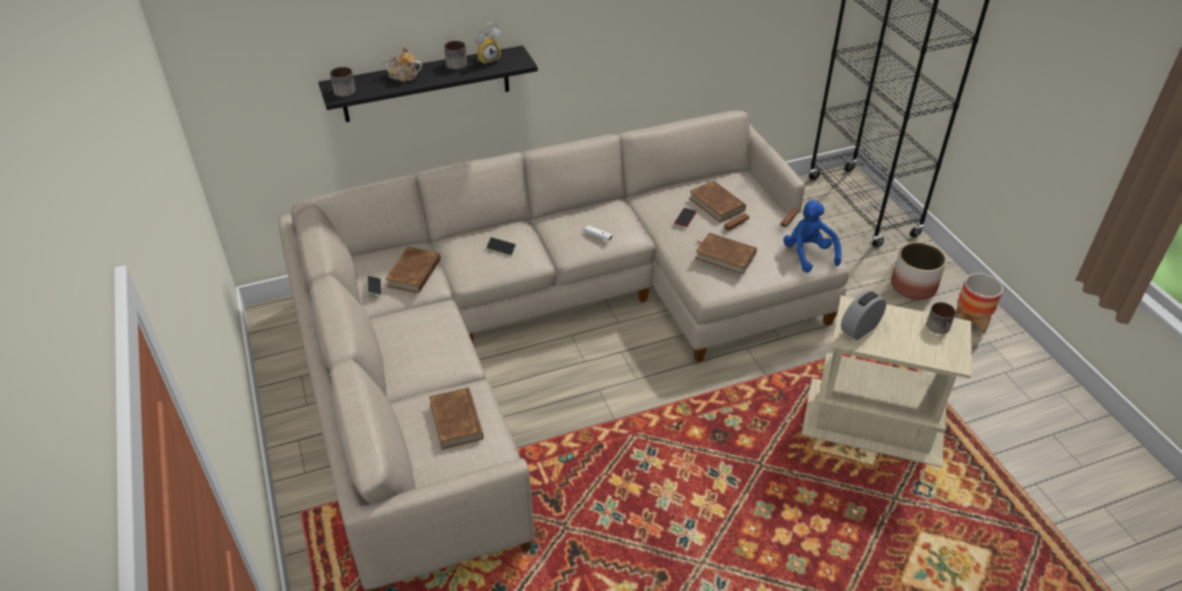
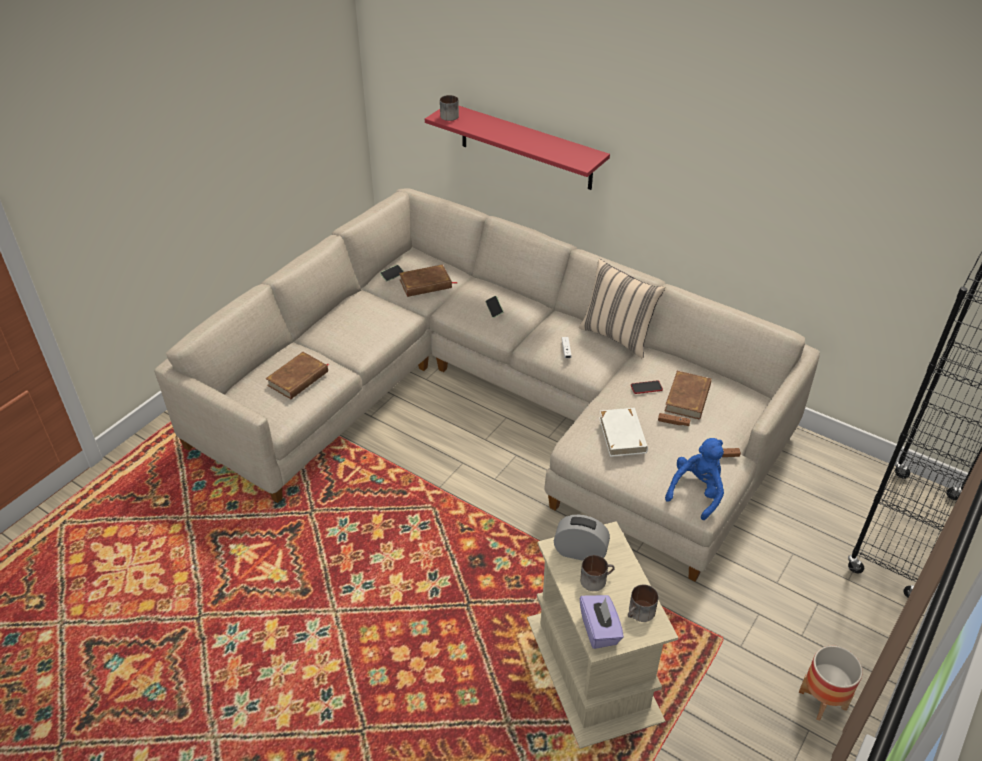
camera: 55 degrees right, 0 degrees up
(403, 76) = (497, 128): teapot -> none
(426, 84) = (525, 147): black shelf -> red shelf
(457, 62) = (544, 139): mug -> mug (596, 579)
(488, 59) = (567, 148): alarm clock -> none
(607, 202) = (618, 336): none -> beige pillow
(725, 256) = (622, 435): brown book -> white book
(913, 286) = (825, 627): planter -> none
(943, 356) = (599, 630): none -> purple tissue box

